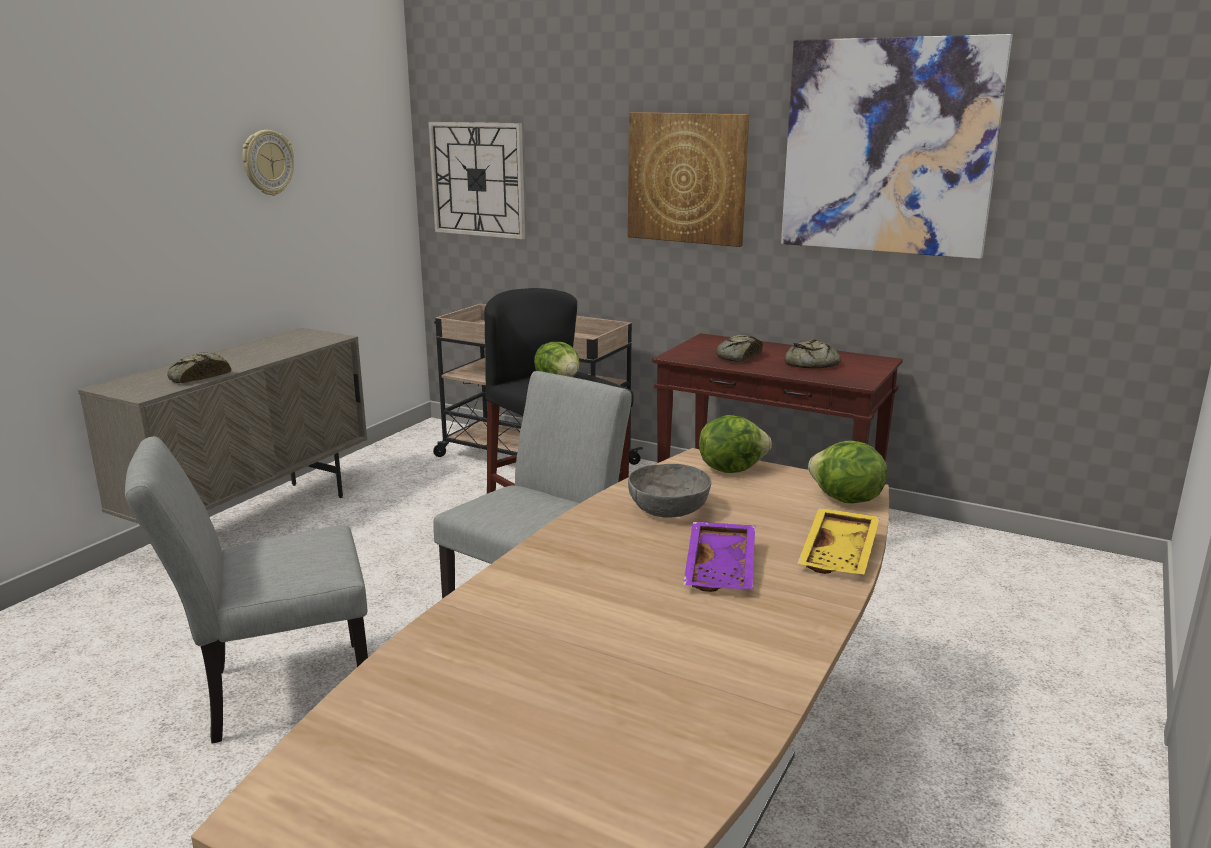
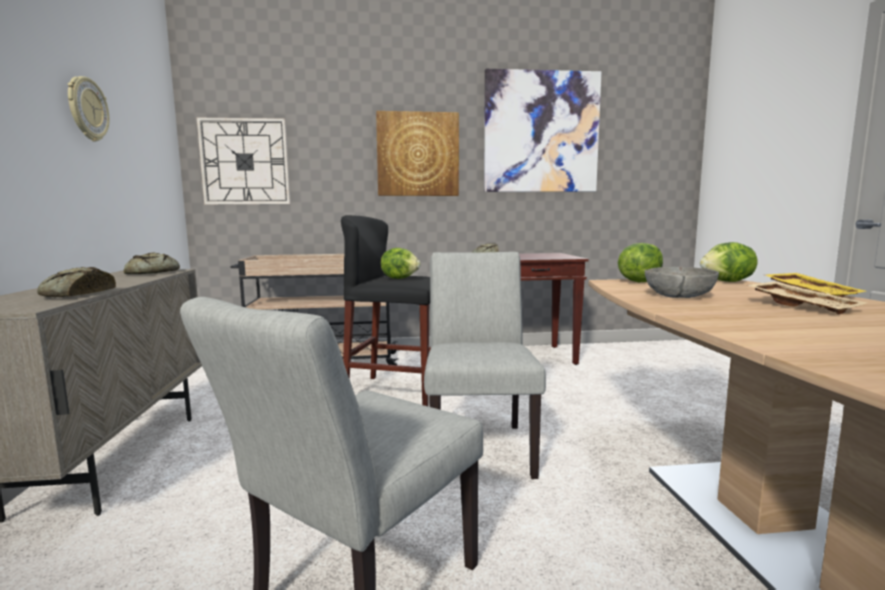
camera: 35 degrees left, 10 degrees down
(722, 569) = (803, 306): purple tray -> beige tray
(810, 364) = (529, 256): bread -> bread (150, 272)

